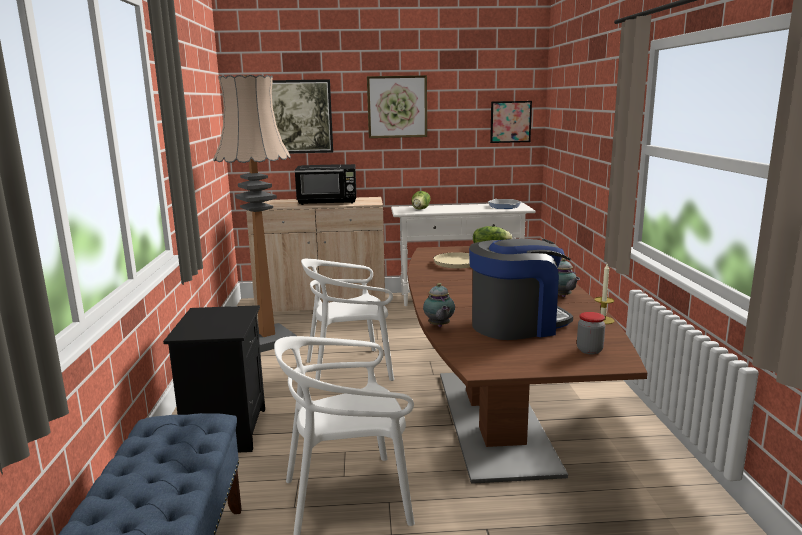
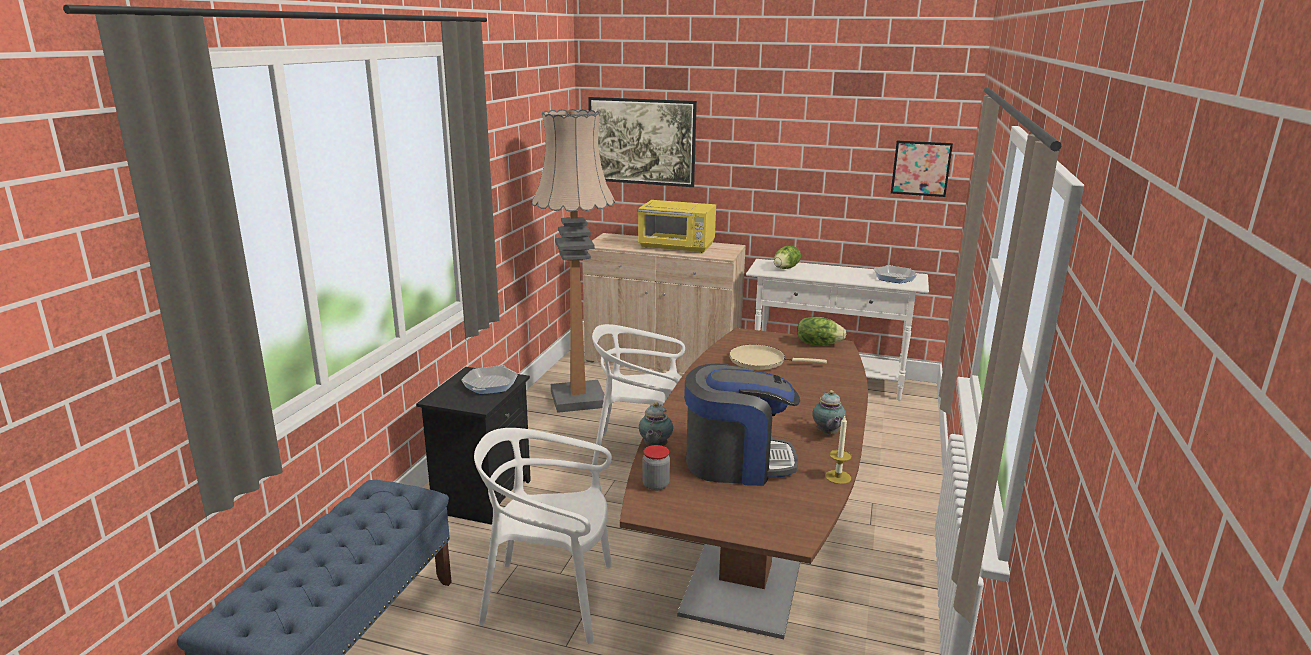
camera: 20 degrees right, 5 degrees up
(227, 316) = (490, 384): none -> frying pan
(328, 202) = (677, 247): black microwave -> yellow microwave
(397, 107) = (774, 139): picture -> none
(589, 350) = (778, 514): jar -> jar (655, 485)

